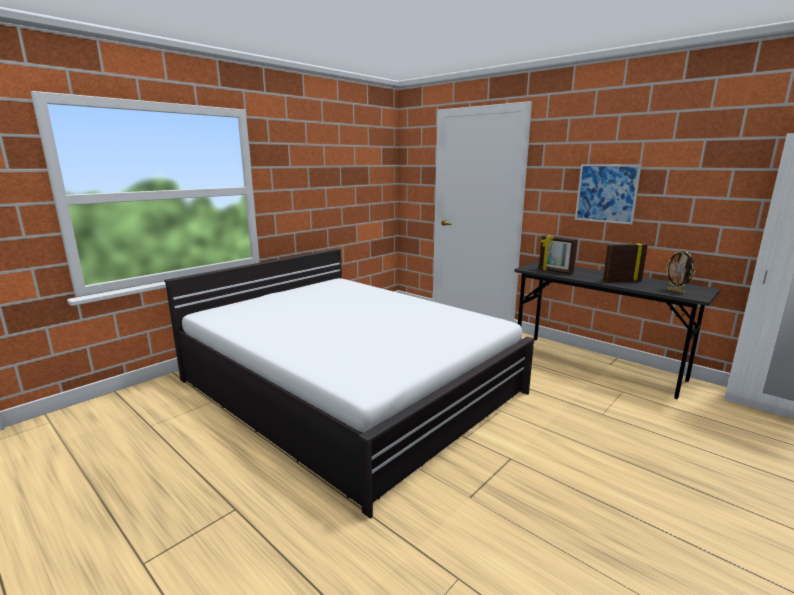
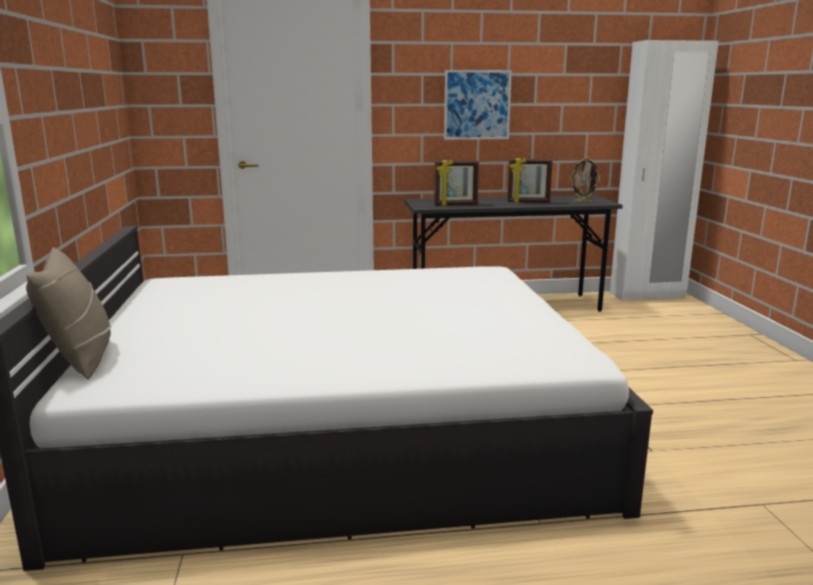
camera: 50 degrees left, 0 degrees up
(232, 303) = (81, 359): none -> beige pillow
(621, 281) = (528, 202): picture frame -> picture frame turned 120 degrees counterclockwise

